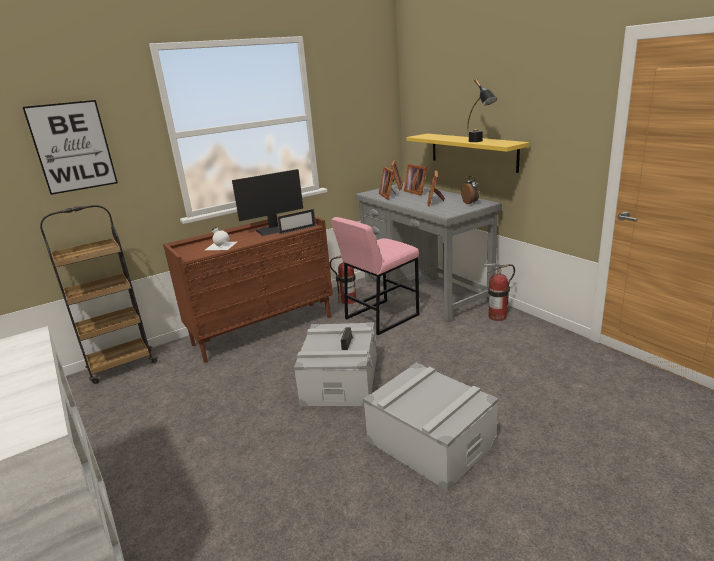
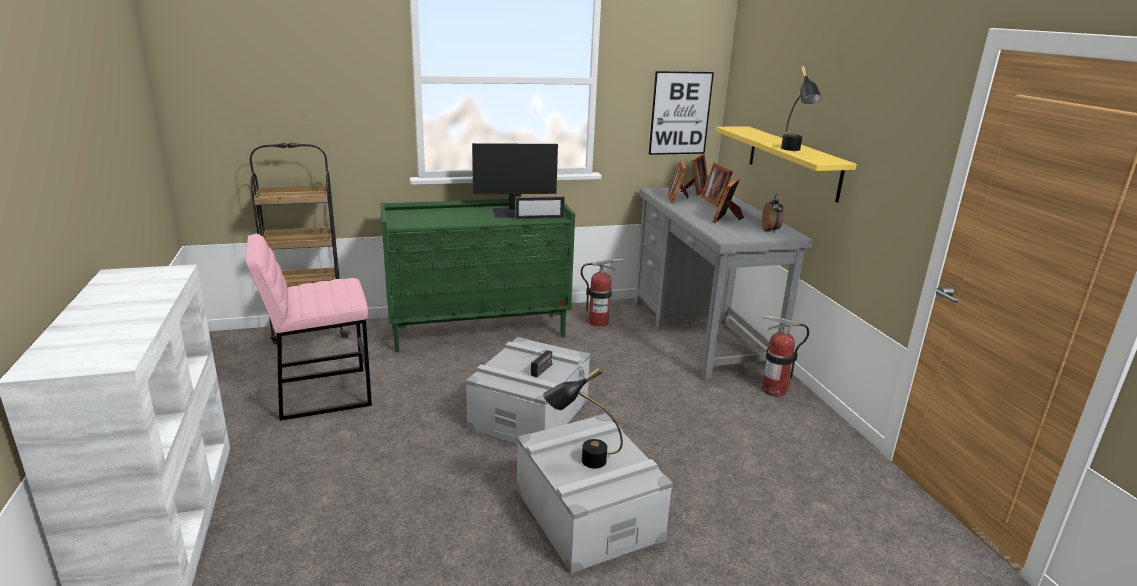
camera: 15 degrees right, 0 degrees up
(72, 147) = (303, 75): picture -> picture (680, 113)
(221, 245) = (441, 218): white bottle -> none
(264, 330) = (479, 332): brown cabinet -> green cabinet
(380, 317) = (623, 352): pink chair -> pink chair (320, 394)
(423, 402) = (581, 461): none -> black table lamp

